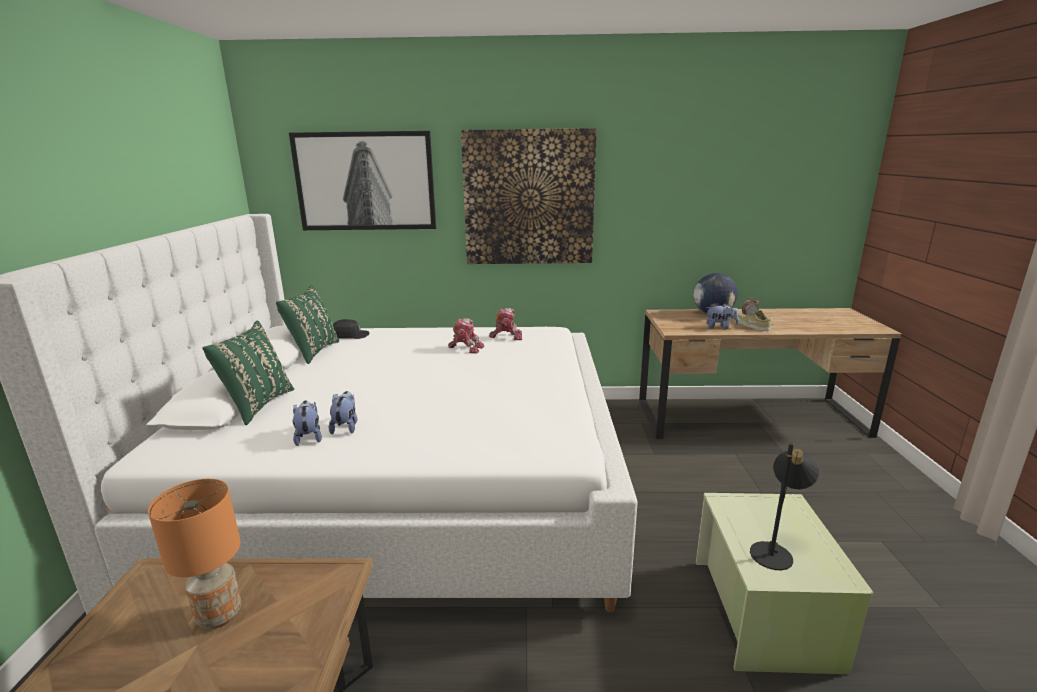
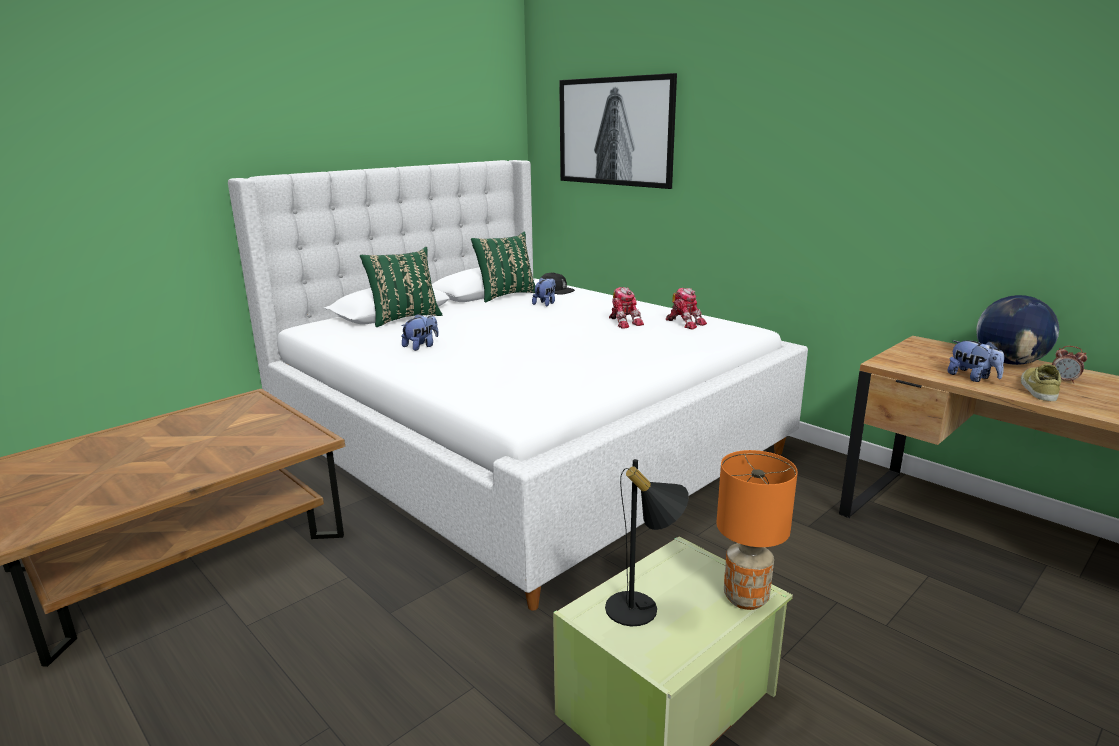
camera: 45 degrees right, 0 degrees up
(220, 615) = (244, 428): orange table lamp -> orange table lamp (746, 598)
(309, 437) = (390, 345): plush toy -> plush toy (545, 303)
(529, 198) = (773, 158): picture -> none

